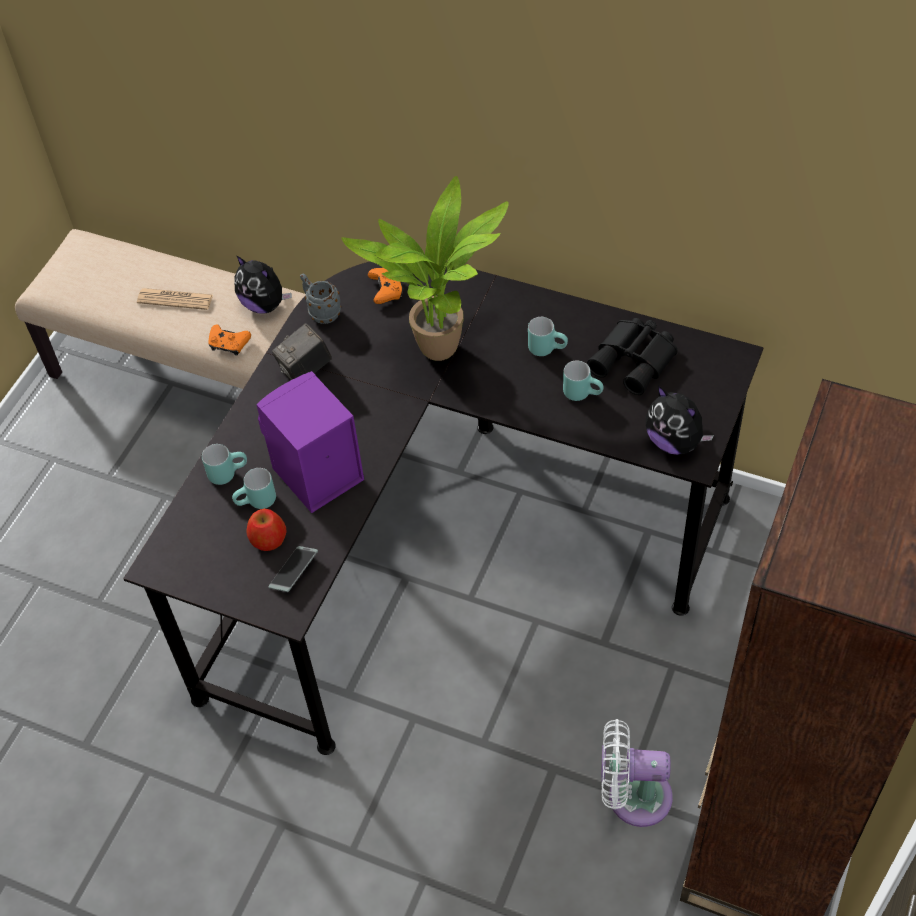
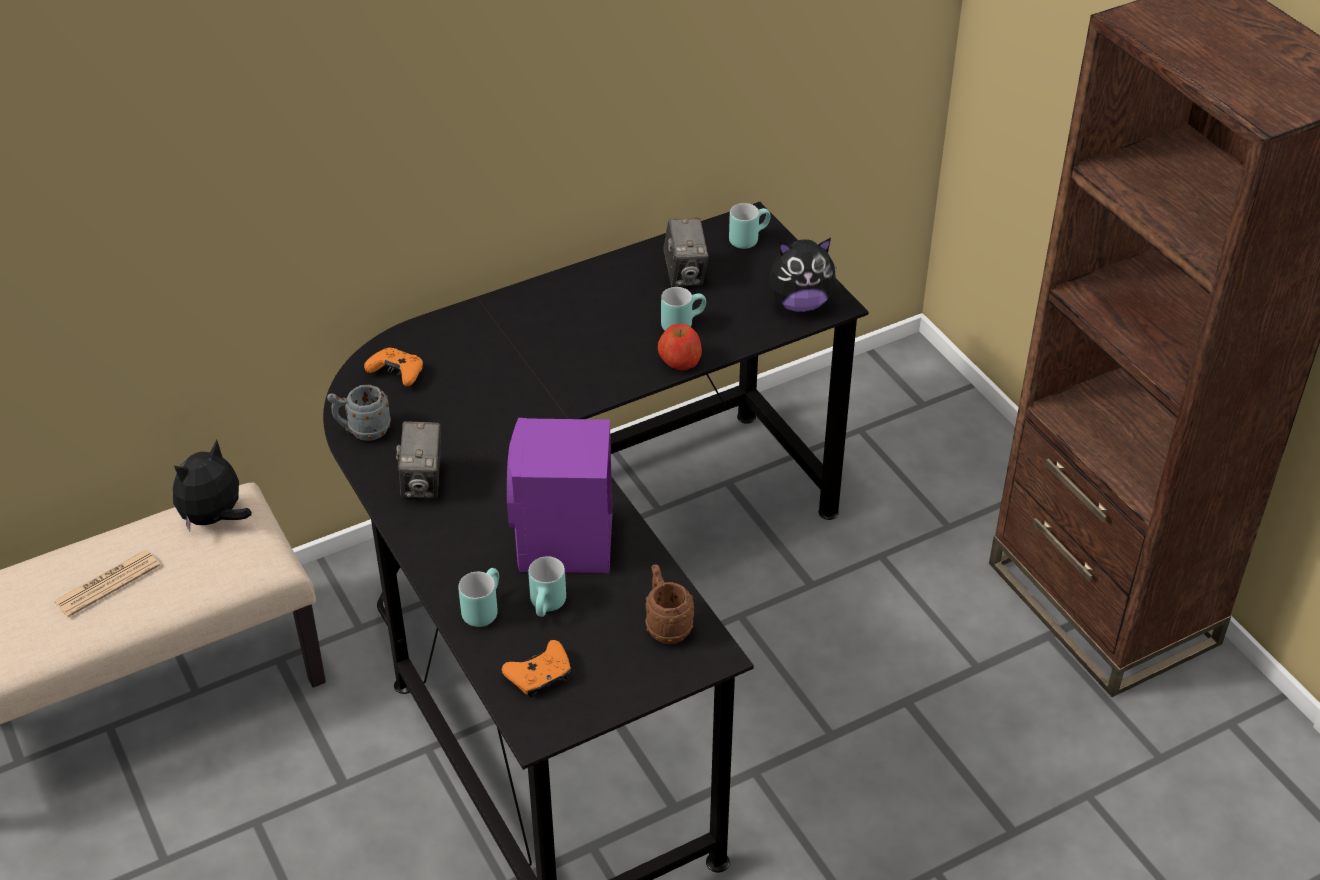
camera: 55 degrees left, 10 degrees down
(229, 344) = (230, 575): orange game controller -> orange game controller (540, 676)
(264, 304) = (214, 518): plush toy -> plush toy turned 150 degrees clockwise
(268, 538) = (602, 621): apple -> apple (680, 361)
(294, 572) = (666, 625): phone -> brown mug
(443, 353) = (525, 380): potted plant -> none
(547, 348) = (604, 314): turquoise mug -> turquoise mug (748, 238)
(632, 796) = (984, 664): white fan -> none
(635, 360) = (685, 274): black binoculars -> camera

